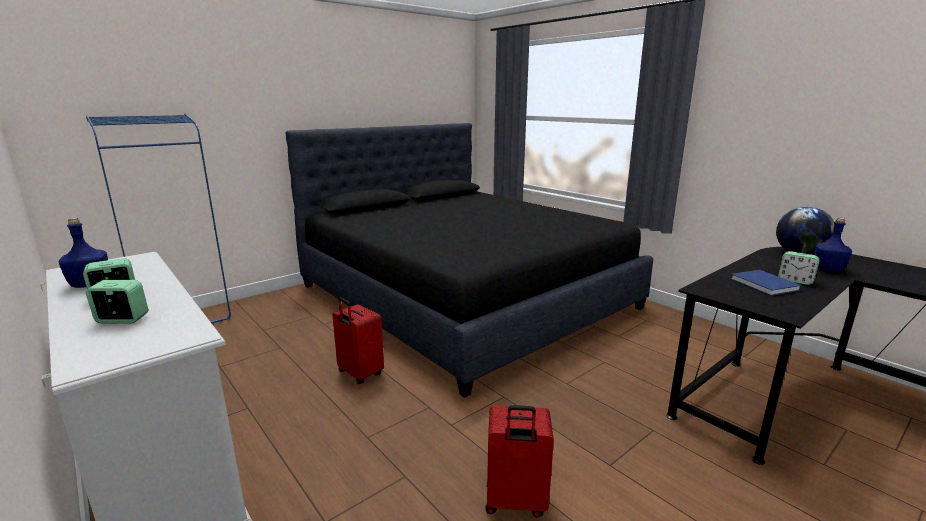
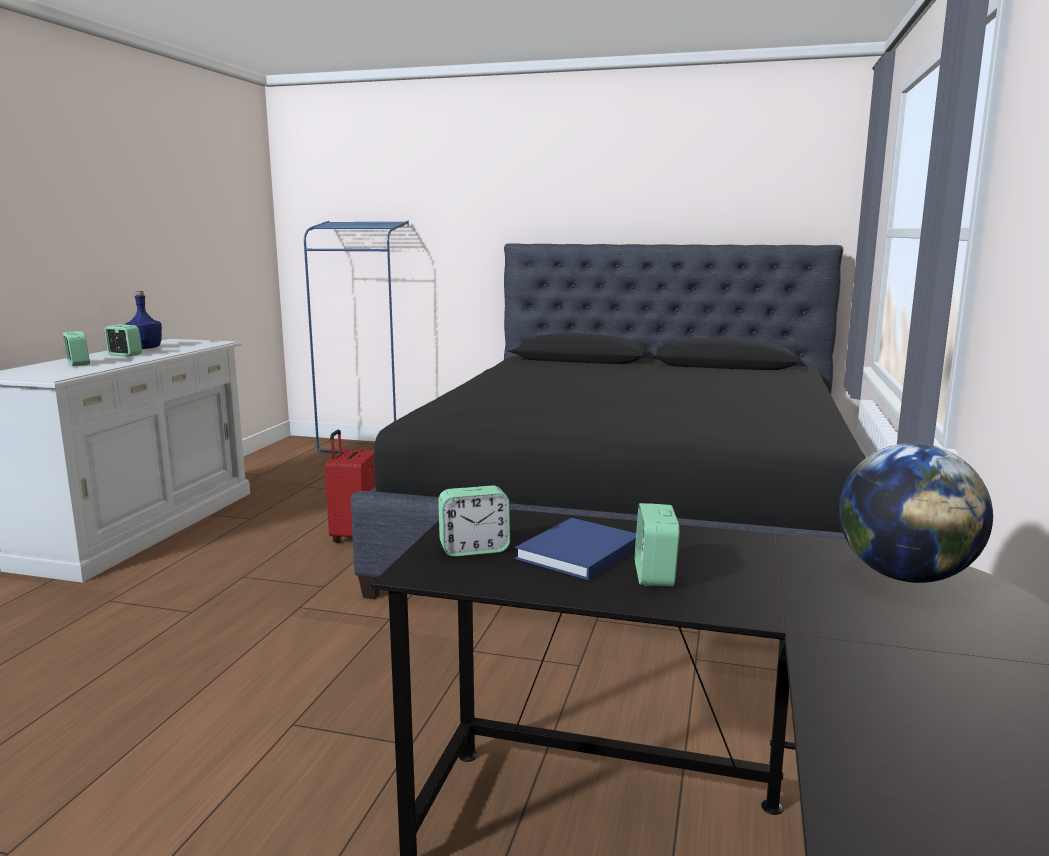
camera: 55 degrees right, 5 degrees down
(515, 502) = (180, 678): red suitcase -> none
(755, 299) = (474, 549): none -> alarm clock
(826, 269) = (818, 603): blue bottle -> none

